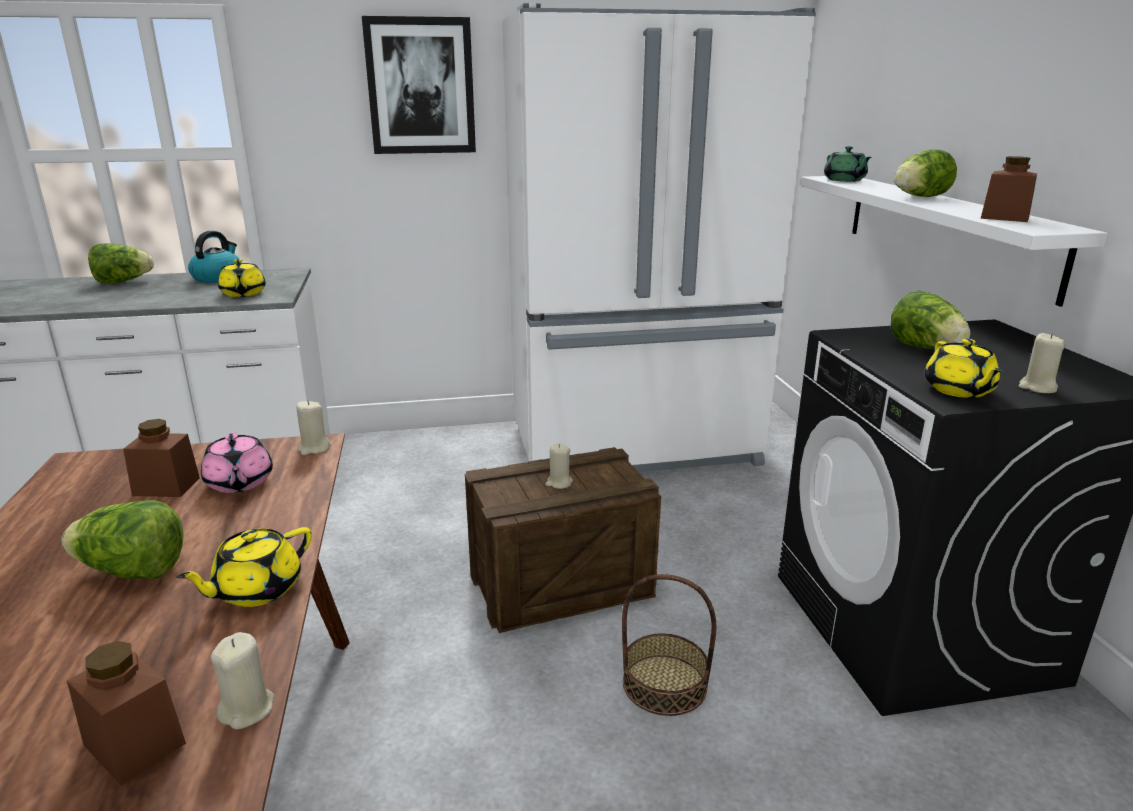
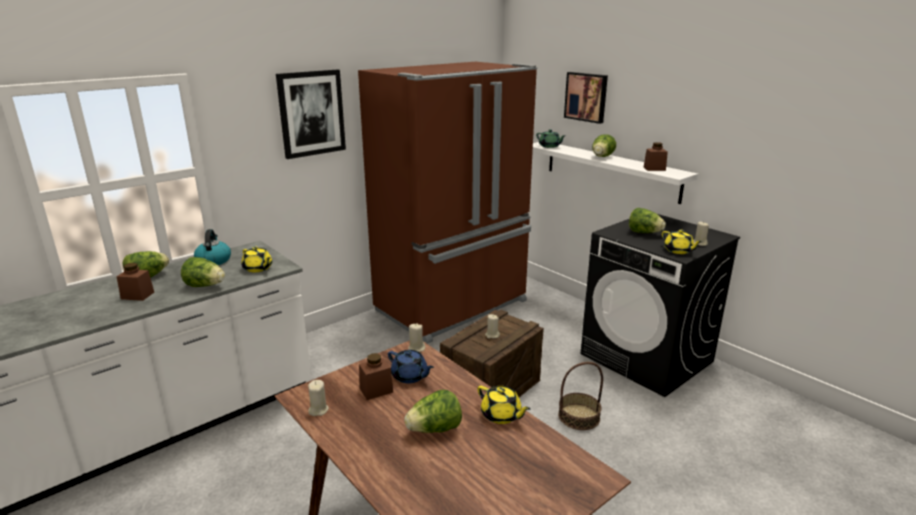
camera: 30 degrees left, 0 degrees up
(134, 744) = (552, 480): brown jar -> brown jar (137, 295)
(154, 300) = (205, 286): none -> lettuce
(239, 483) = (410, 376): pink teapot -> blue teapot
(247, 709) = (571, 453): beige candle -> beige candle (318, 410)
(256, 590) = (501, 415): yellow teapot -> yellow teapot turned 60 degrees counterclockwise
(635, 446) = (454, 306): white fridge -> brown fridge
(923, 76) = (586, 97): none -> picture

